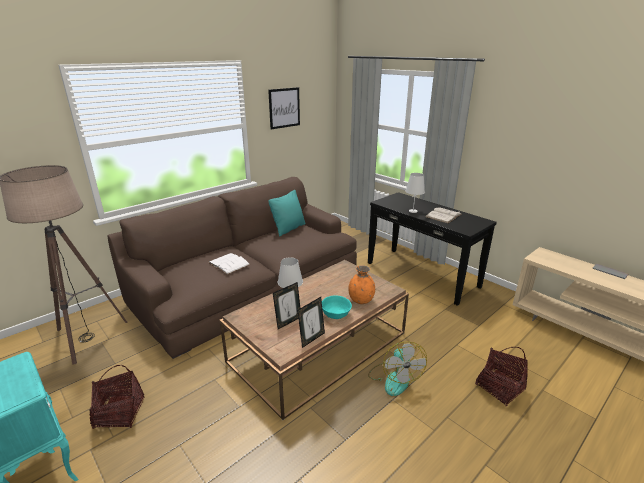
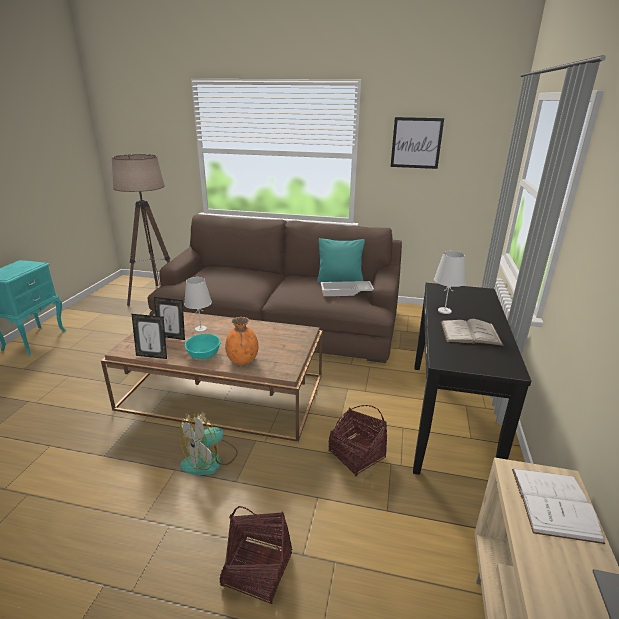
camera: 55 degrees right, 0 degrees up
(119, 413) = (89, 341): basket -> basket (356, 455)
(229, 263) = (237, 281): white book -> white book (554, 503)
(310, 233) = (346, 292): none -> white tray

